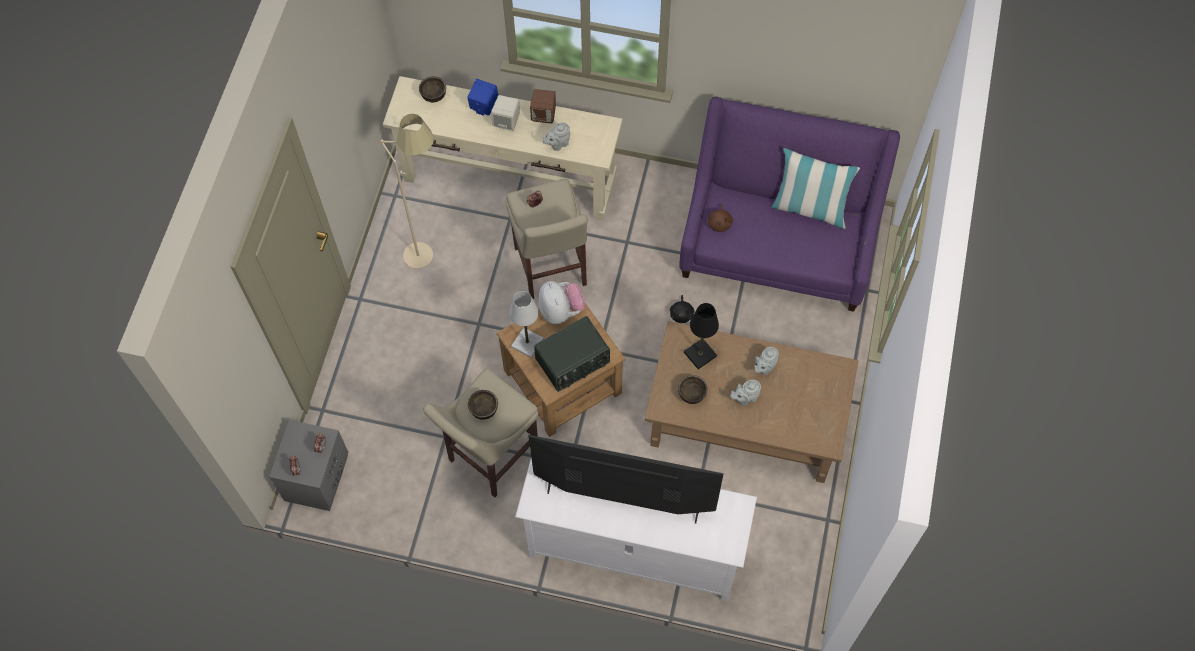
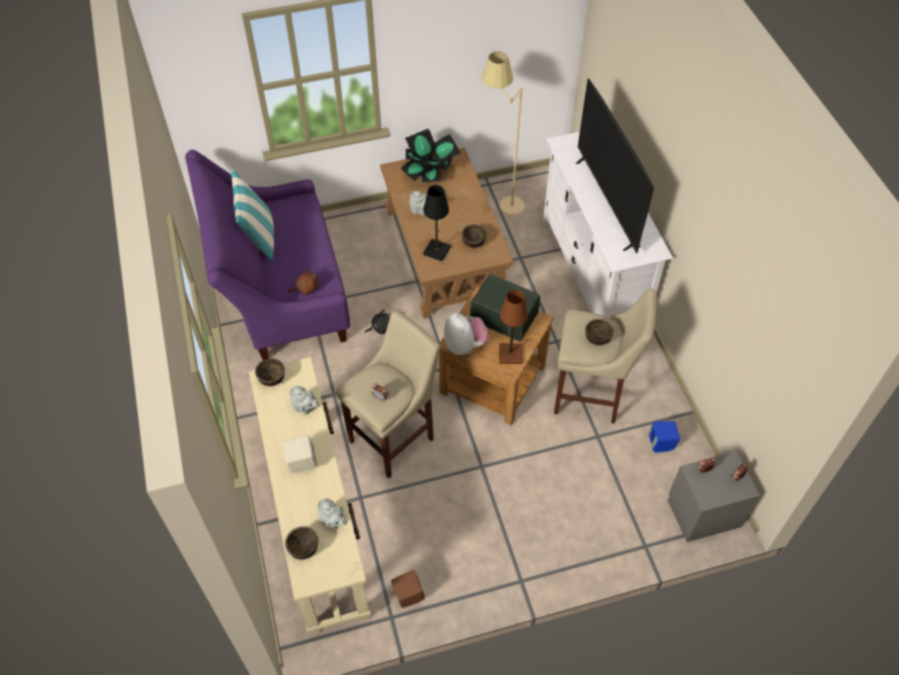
camera: 120 degrees left, 10 degrees down
(427, 246) = (430, 553): beige floor lamp -> beige floor lamp (500, 204)
(484, 106) = (293, 493): blue speaker -> blue speaker (661, 444)
(527, 343) = (510, 354): white table lamp -> brown table lamp
(544, 115) = (277, 435): brown speaker -> brown speaker (408, 595)
(561, 311) = (464, 345): plush toy -> plush toy turned 120 degrees clockwise
(603, 131) = (271, 379): none -> brown bowl
(745, 398) = (454, 212): grey teapot -> grey teapot (333, 522)
(818, 403) = (429, 173): none -> potted plant

